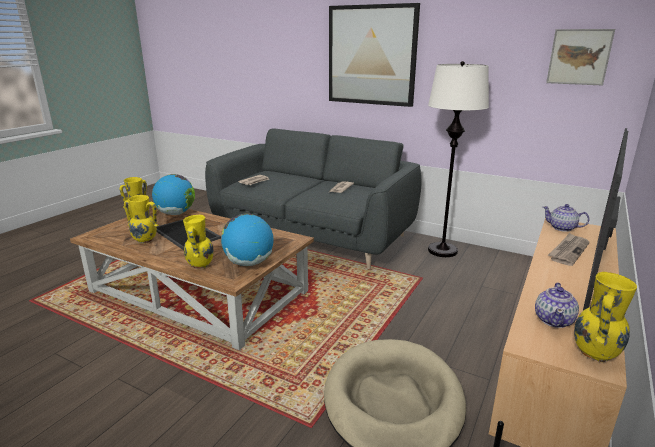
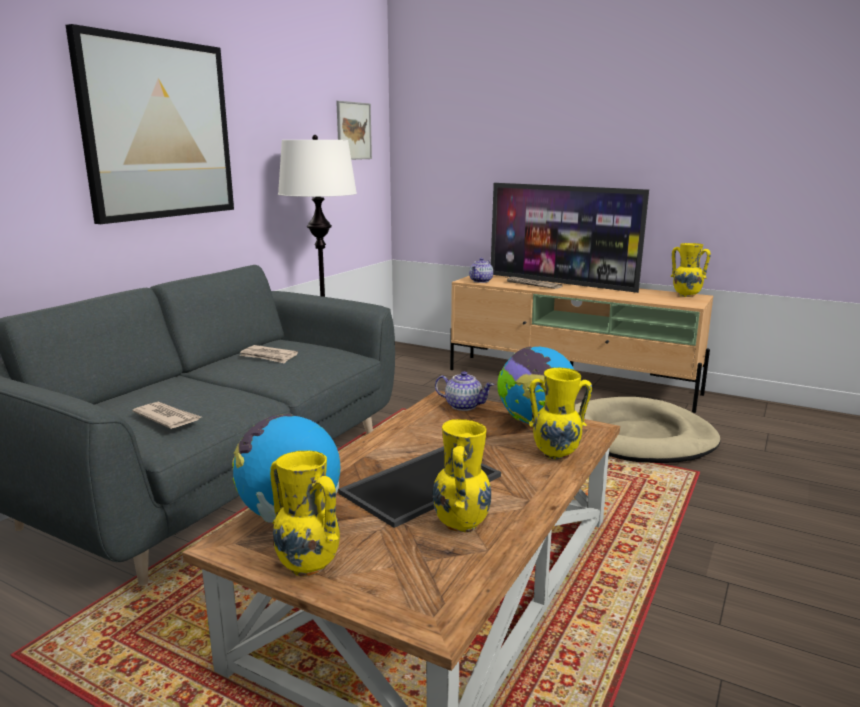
camera: 90 degrees left, 5 degrees down
(554, 320) = (652, 297): teapot -> teapot (463, 405)

